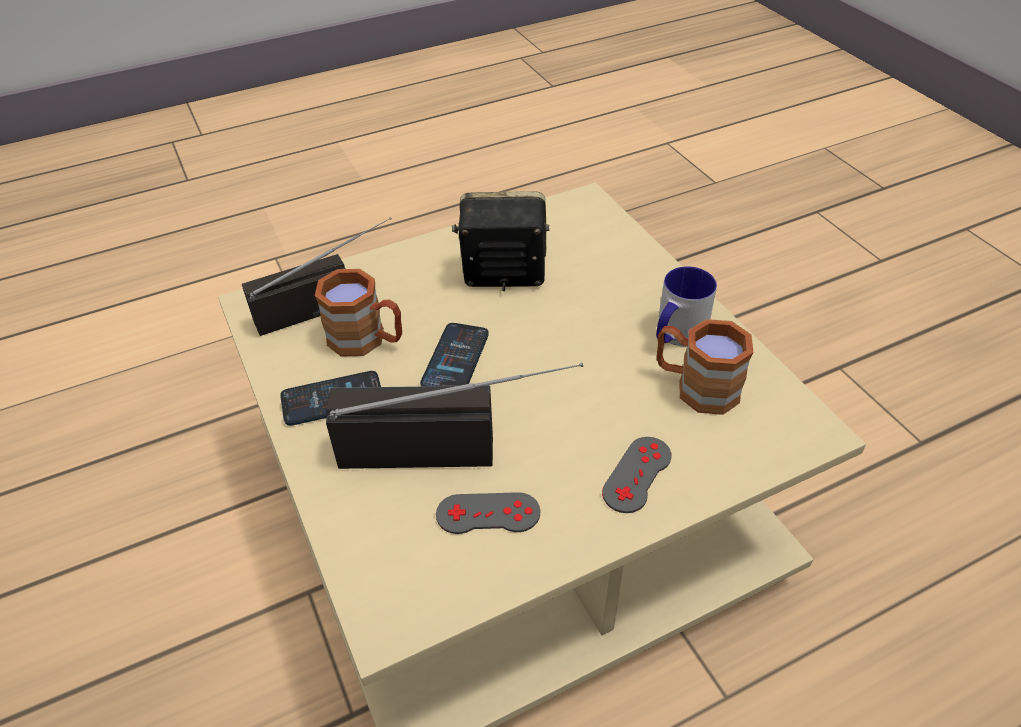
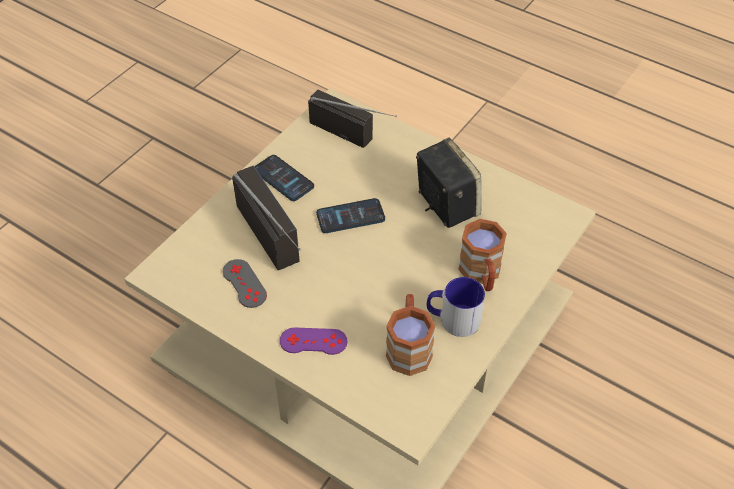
camera: 60 degrees right, 5 degrees up
(367, 340) = (339, 169): brown mug -> brown mug (481, 274)
(637, 474) = (313, 341): grey game controller -> purple game controller

